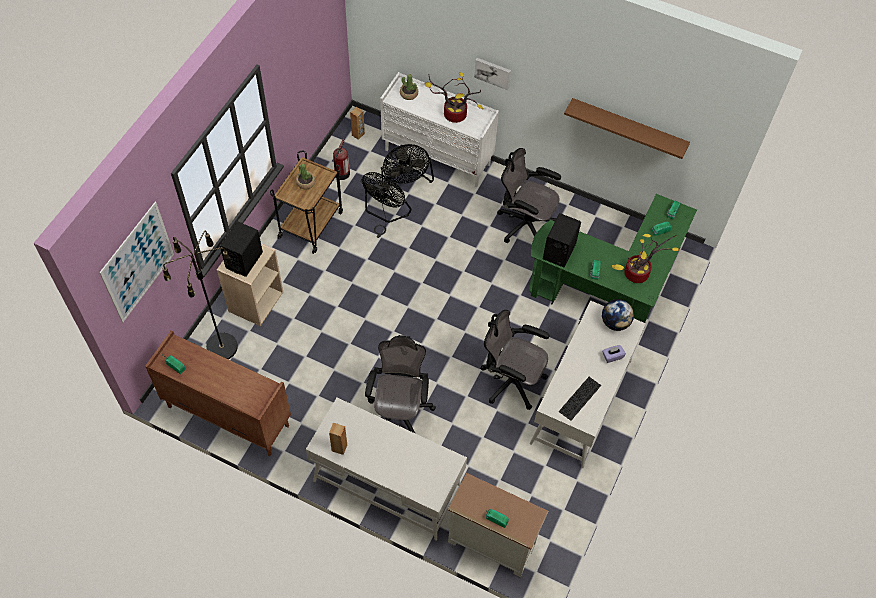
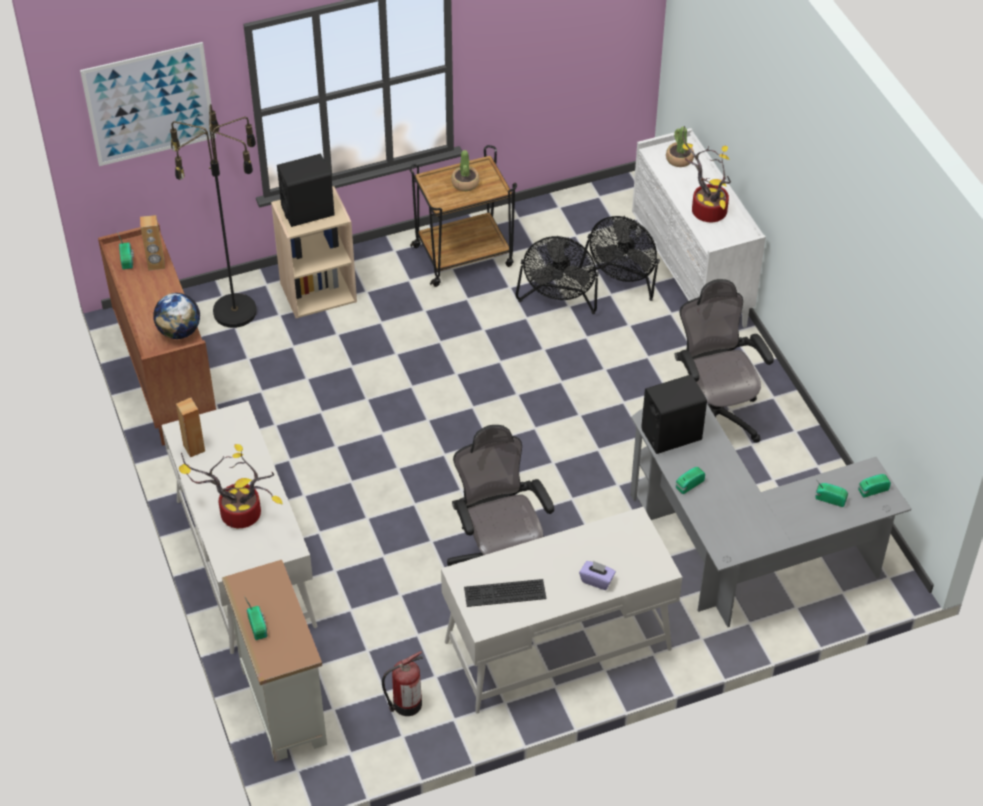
camera: 45 degrees right, 10 degrees down
(341, 174) = (555, 228): fire extinguisher -> fire extinguisher (405, 704)
(358, 134) = (623, 199): brown speaker -> brown speaker (156, 264)
(383, 213) = (557, 295): black fan -> black fan turned 120 degrees clockwise
(399, 412) = (340, 502): office chair -> none
(493, 72) = (769, 170): picture -> none
(610, 288) = (741, 555): green desk -> grey desk
(615, 323) = (644, 549): globe -> globe (179, 332)
(628, 127) = (876, 329): brown shelf -> none
(636, 275) = (737, 523): potted plant -> potted plant (237, 516)

